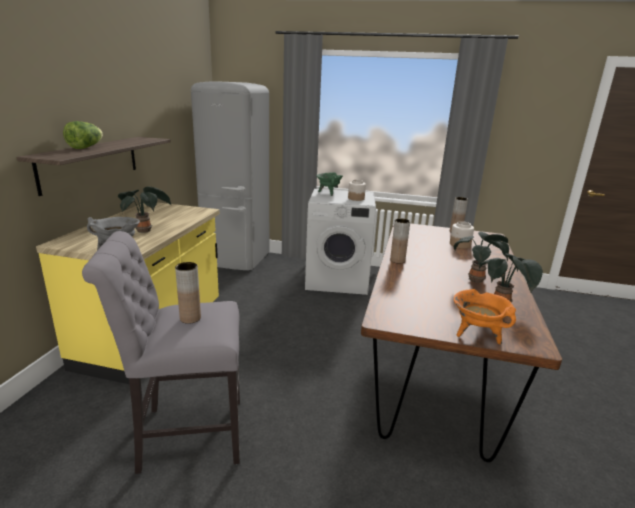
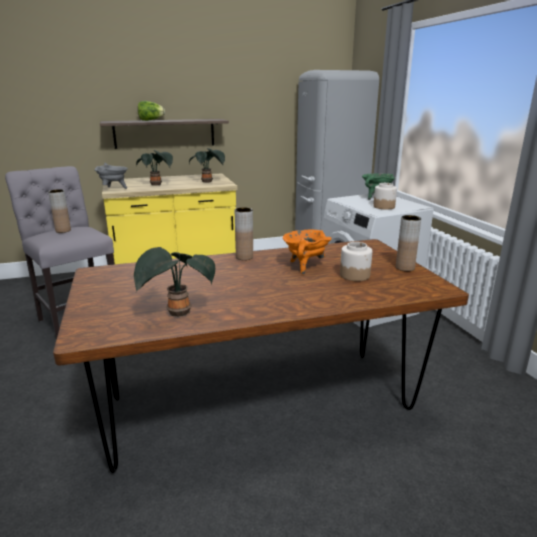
camera: 60 degrees right, 0 degrees up
(477, 279) = (240, 295): potted plant -> potted plant (208, 182)
(477, 334) = (89, 308): orange cooking pot -> orange cooking pot (305, 267)

